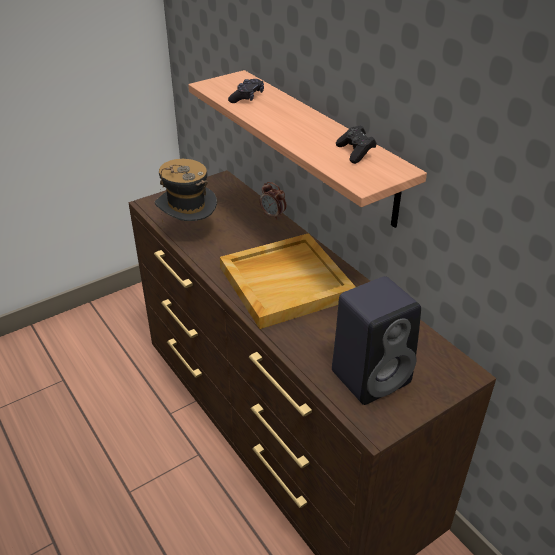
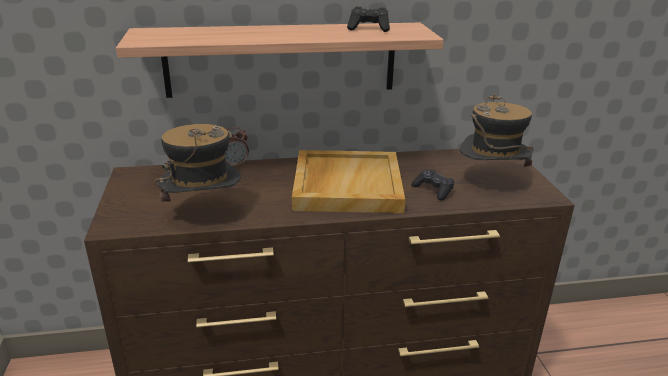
camera: 65 degrees left, 10 degrees down
(247, 97) = (202, 35): black game controller -> black game controller (433, 190)
(372, 375) = (490, 182): black speaker -> hat

